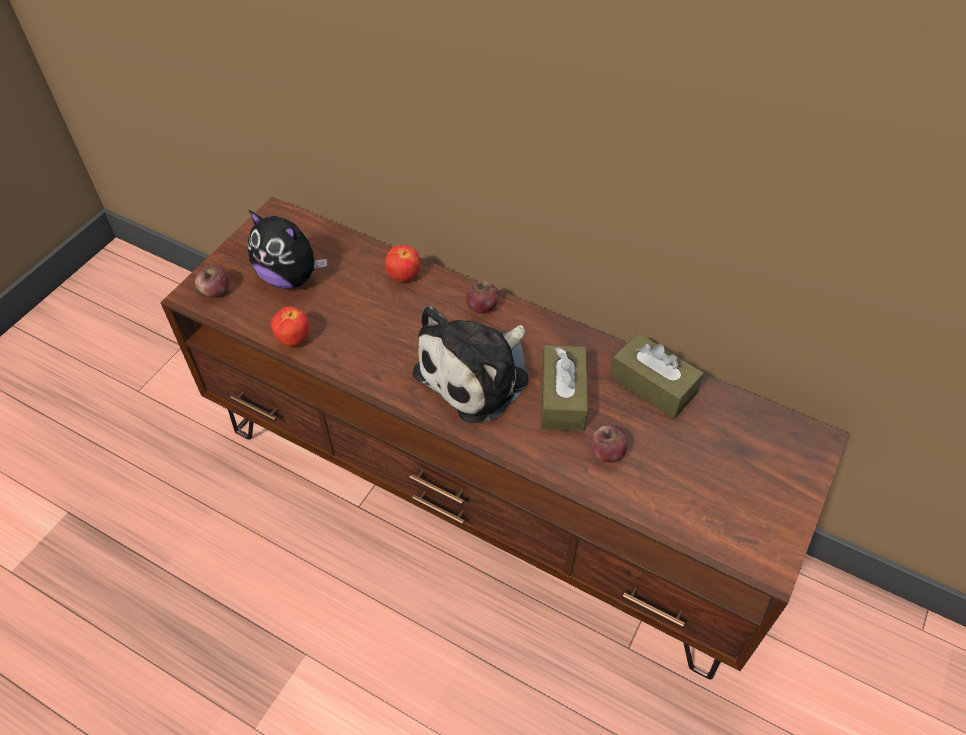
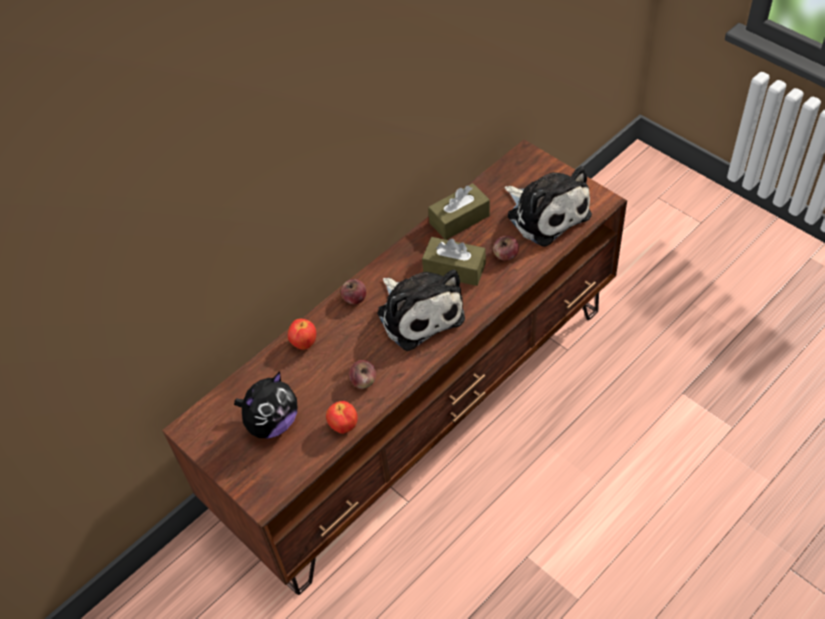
camera: 70 degrees left, 0 degrees up
(215, 291) = (266, 481): apple -> apple (364, 381)
(708, 489) = (545, 213): none -> plush toy

